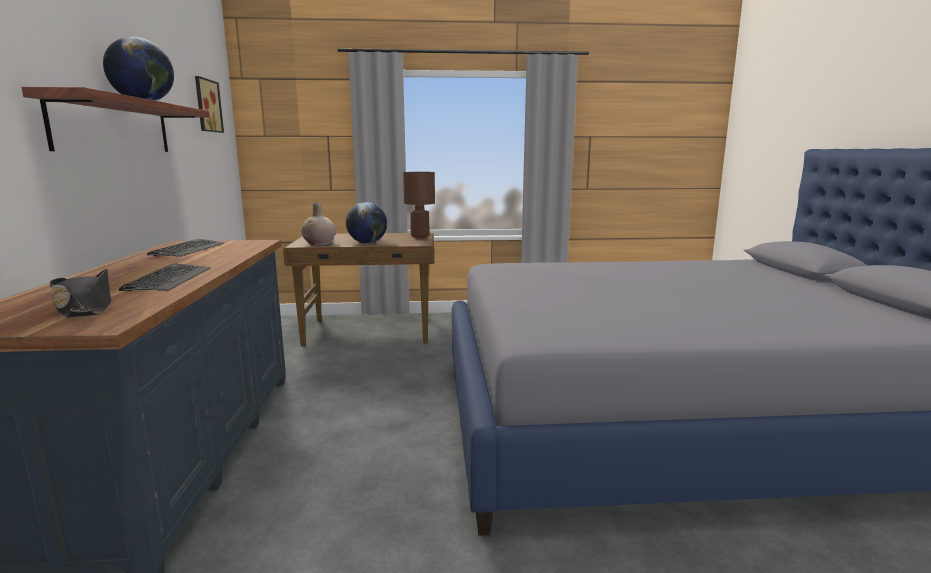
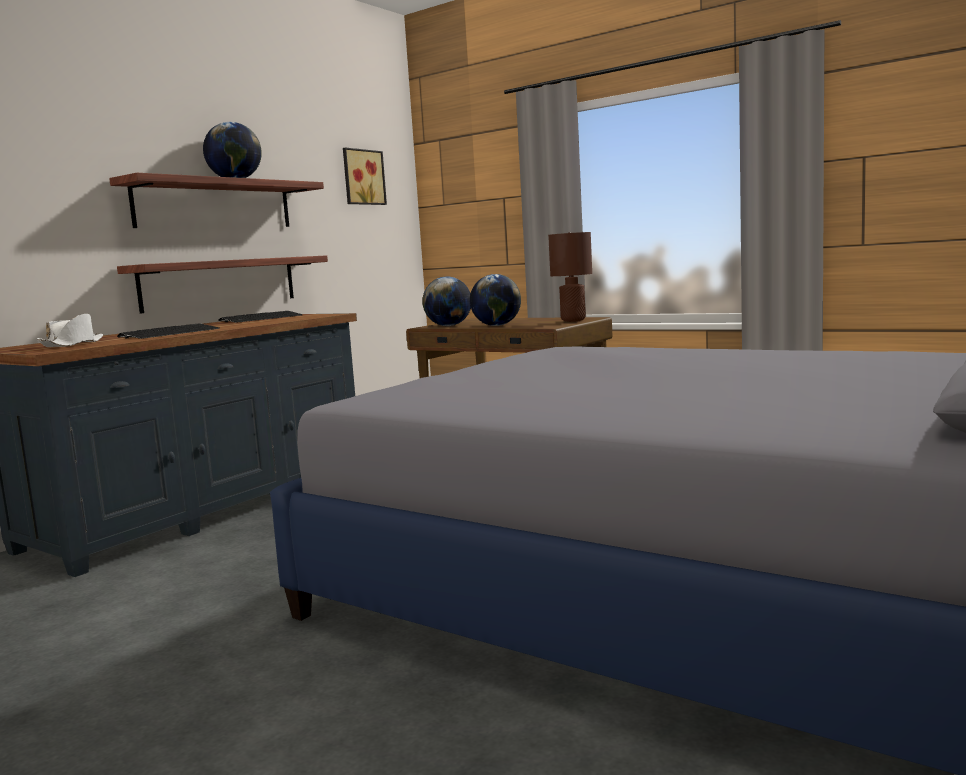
camera: 40 degrees right, 5 degrees down
(85, 308) = (72, 344): black hat -> white hat
(125, 212) = (220, 283): none -> shelf
(319, 243) = (449, 326): beige vase -> globe

